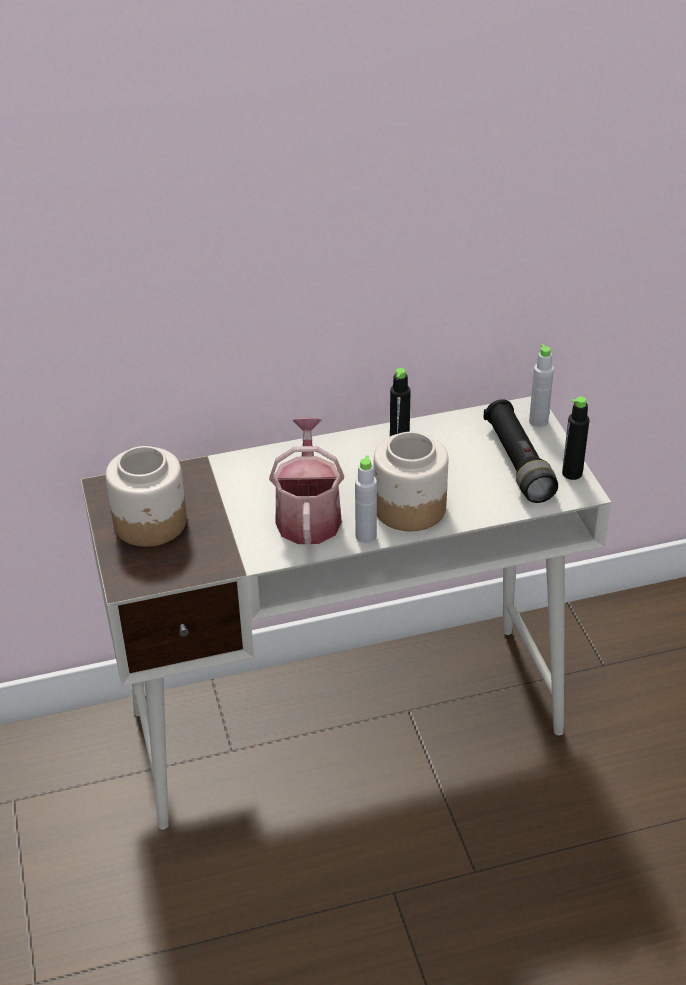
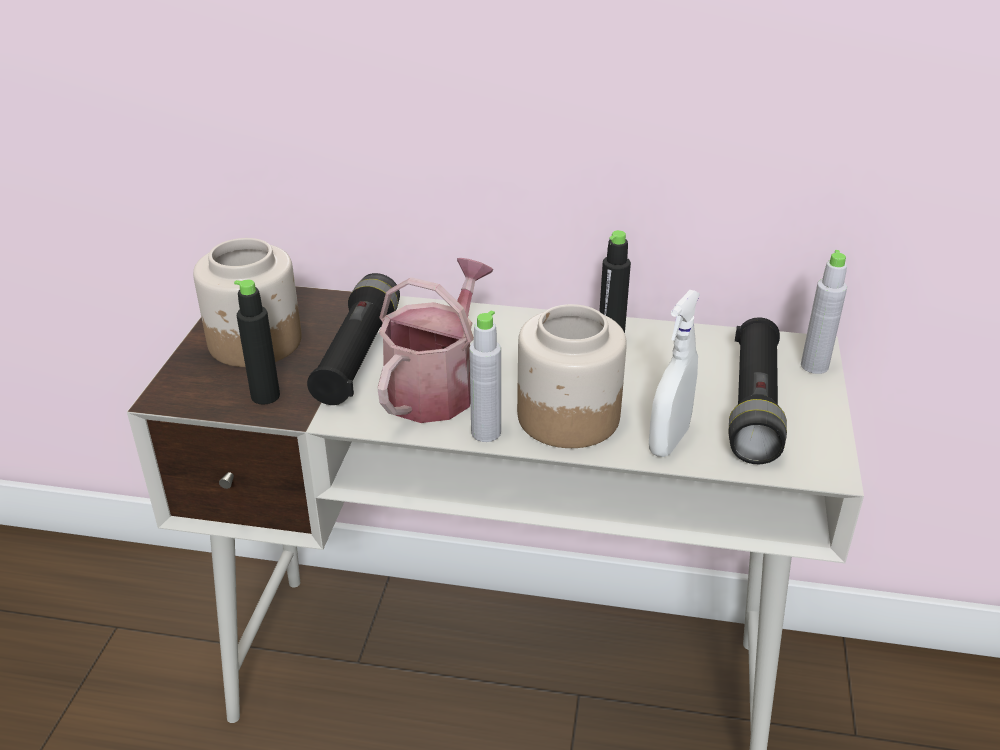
camera: 25 degrees right, 5 degrees down
(235, 510) = (357, 357): none -> black flashlight
(482, 504) = (668, 441): none -> white spray bottle
(572, 473) = (824, 441): black bottle -> black bottle (265, 396)

